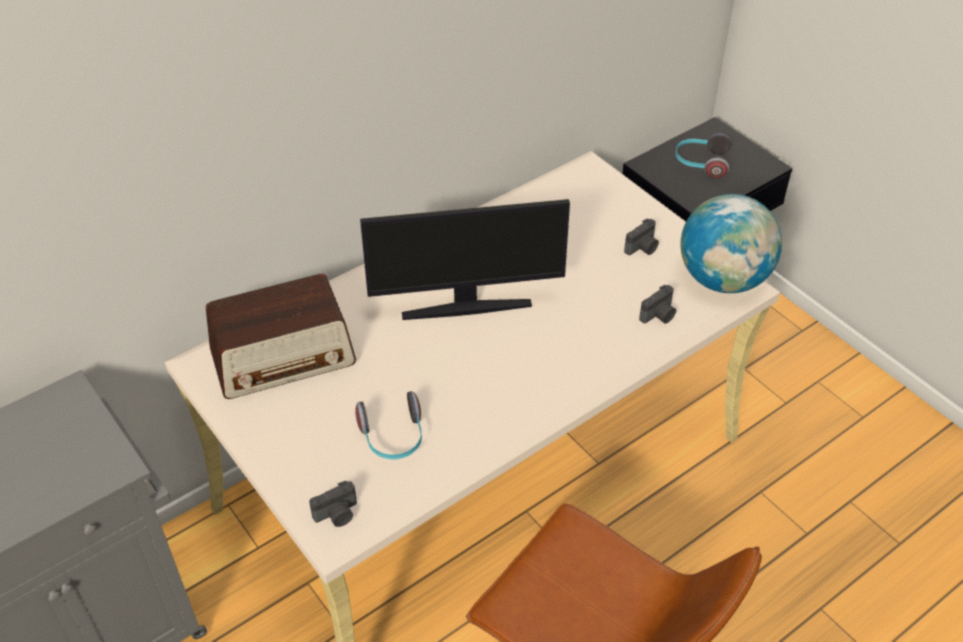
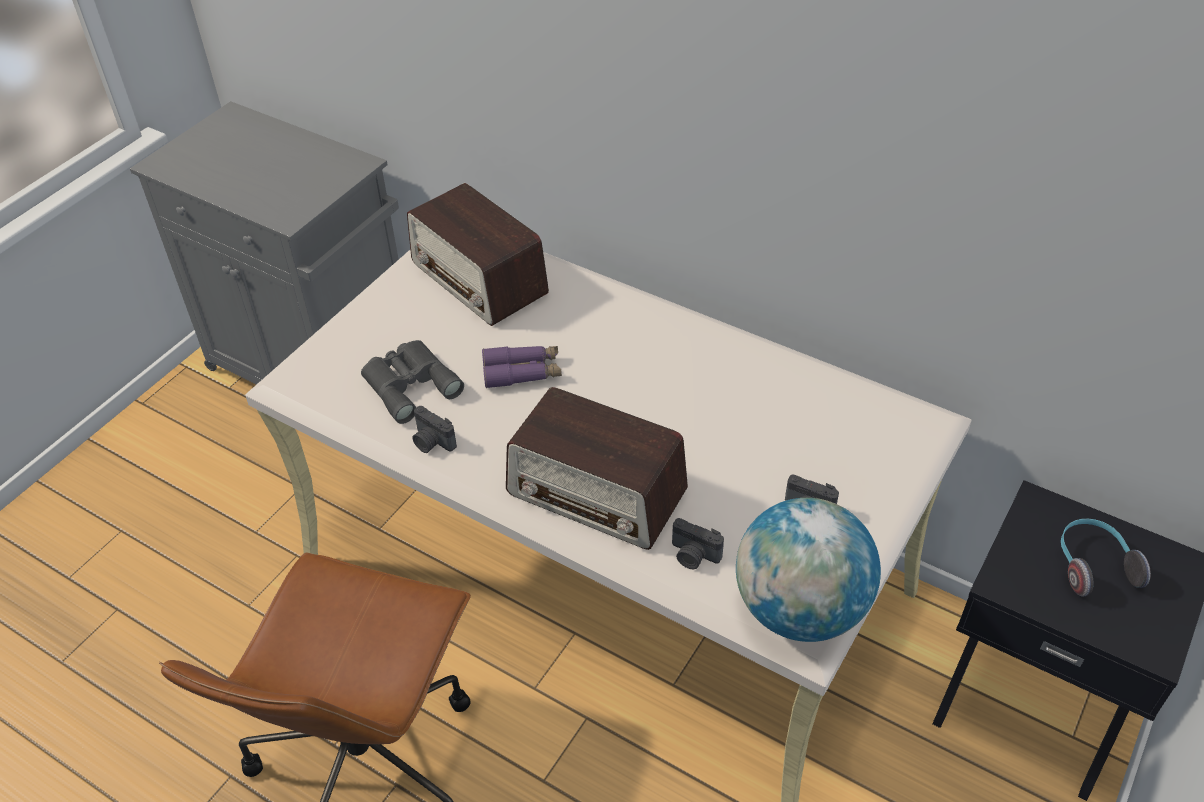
camera: 70 degrees right, 0 degrees up
(337, 515) = (305, 376): camera -> camera (432, 442)
(393, 438) = (409, 384): headphones -> grey binoculars
(422, 359) = (522, 372): none -> purple binoculars
(466, 307) = (615, 382): monitor -> none
(578, 349) = (597, 493): none -> radio

